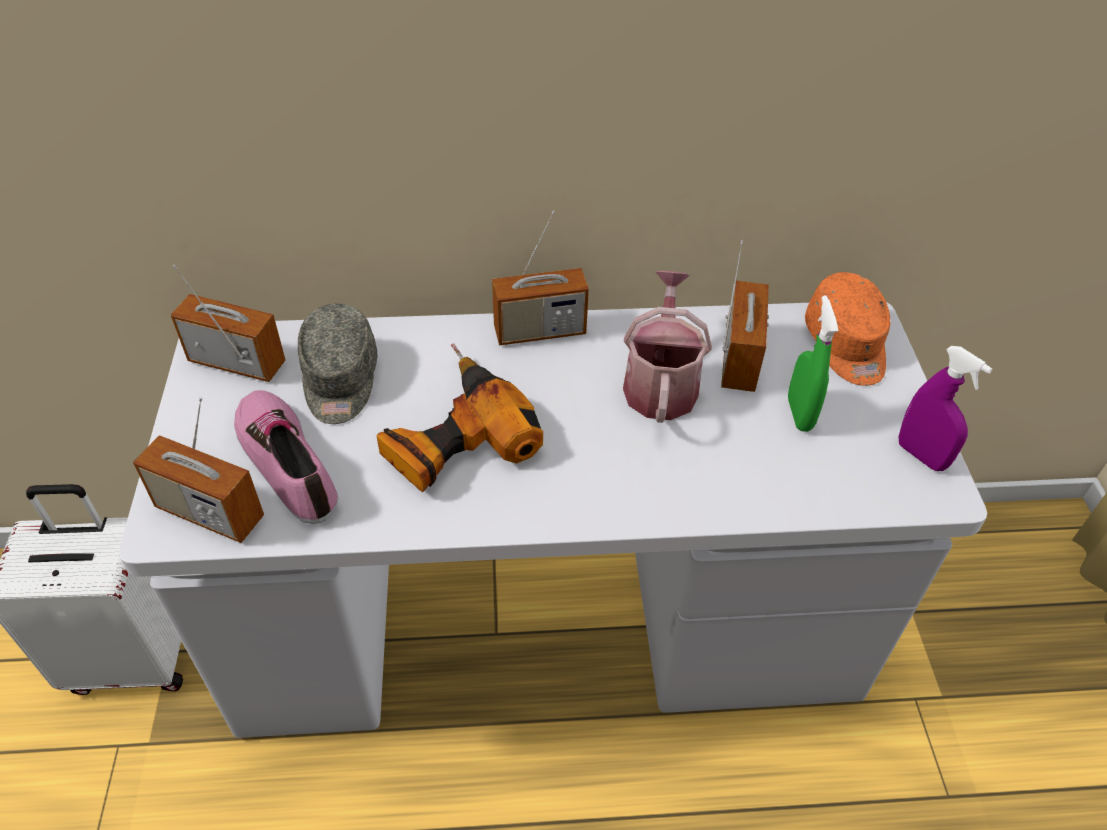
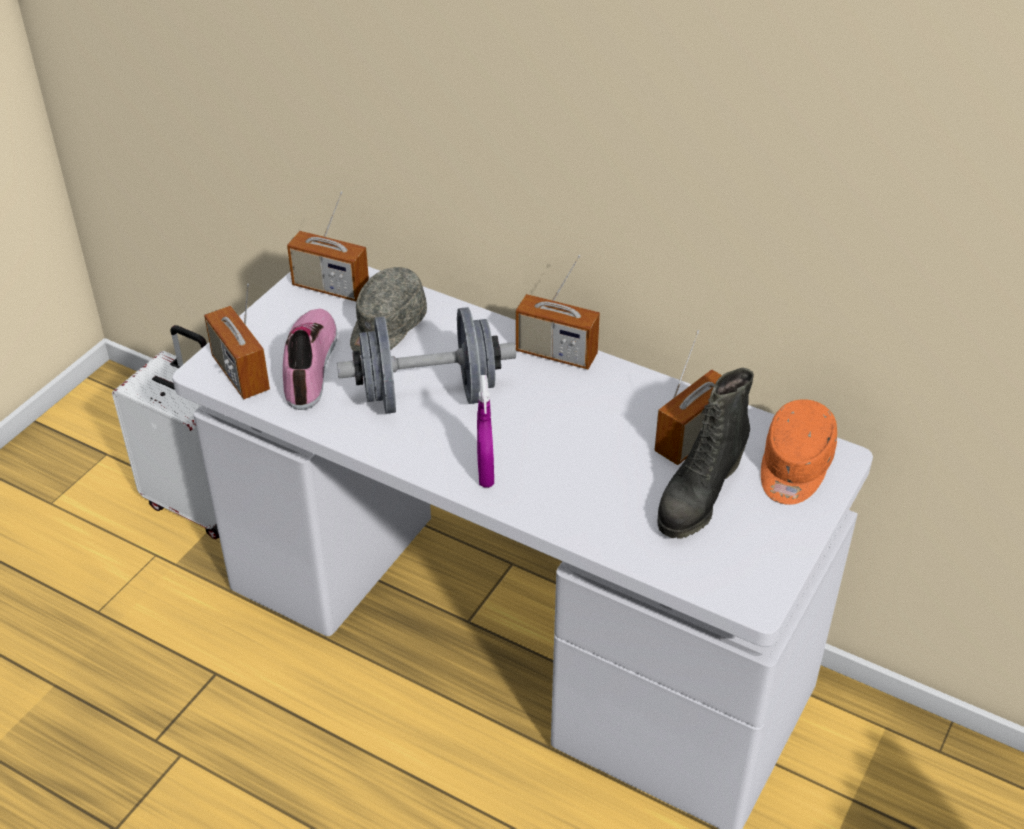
camera: 35 degrees right, 5 degrees down
(237, 362) = (331, 287): radio -> radio turned 150 degrees clockwise
(452, 435) = (428, 396): power drill -> grey dumbbell
(661, 383) = (612, 428): watering can -> none
(799, 414) = (698, 496): green spray bottle -> black boot
(921, 455) = (766, 569): purple spray bottle -> purple spray bottle (485, 473)

